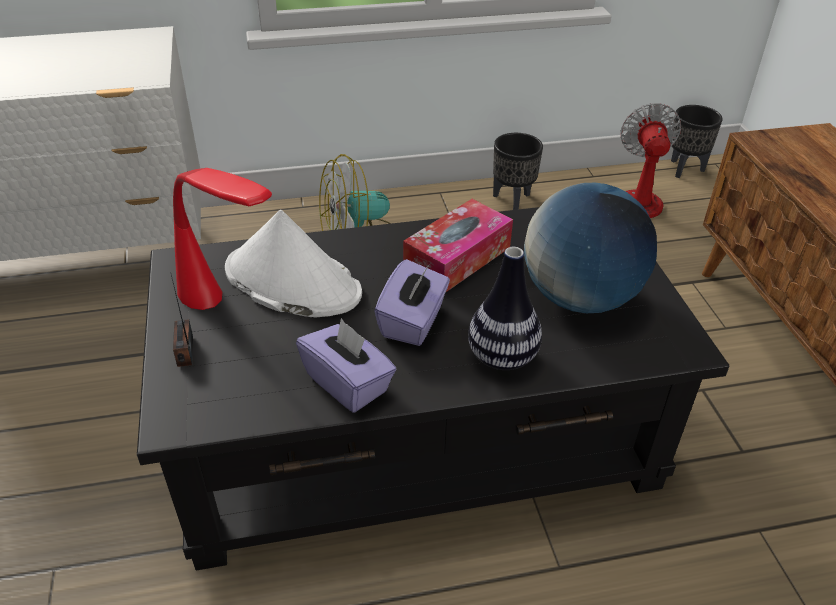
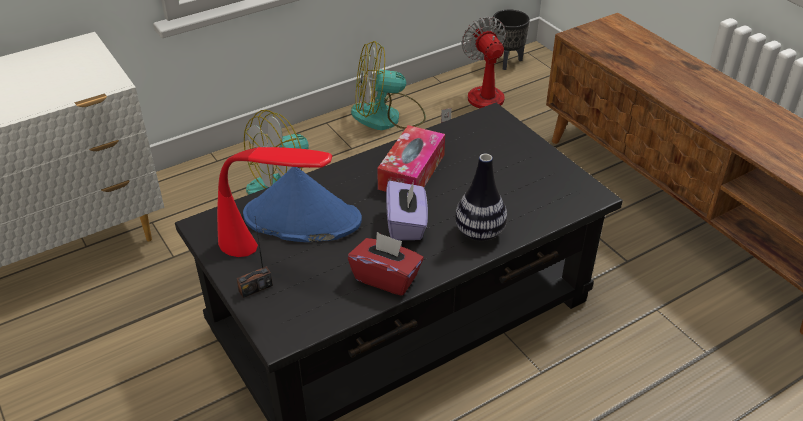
camera: 20 degrees left, 0 degrees up
(185, 351) = (255, 288): radio -> radio turned 90 degrees counterclockwise
(291, 282) = (301, 219): white hat -> blue hat
(348, 383) = (386, 278): purple tissue box -> red tissue box
(512, 201) = (387, 116): black planter -> fan
(580, 298) = (509, 179): globe -> none

